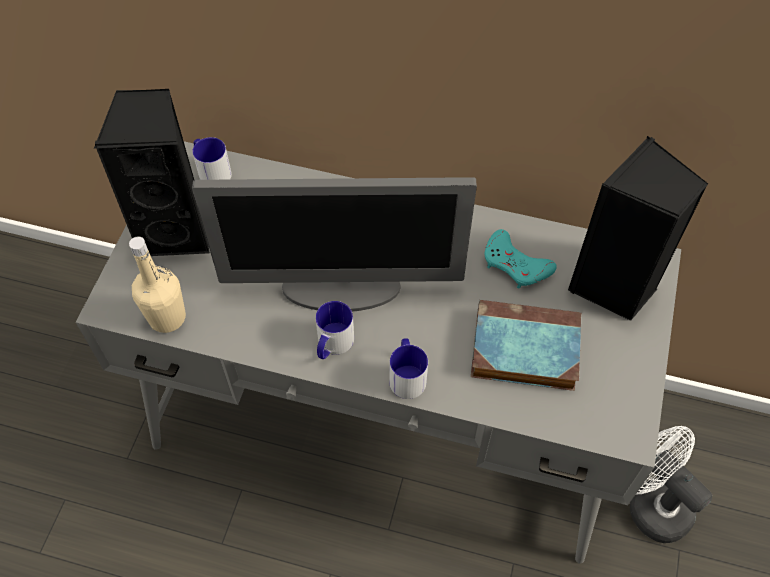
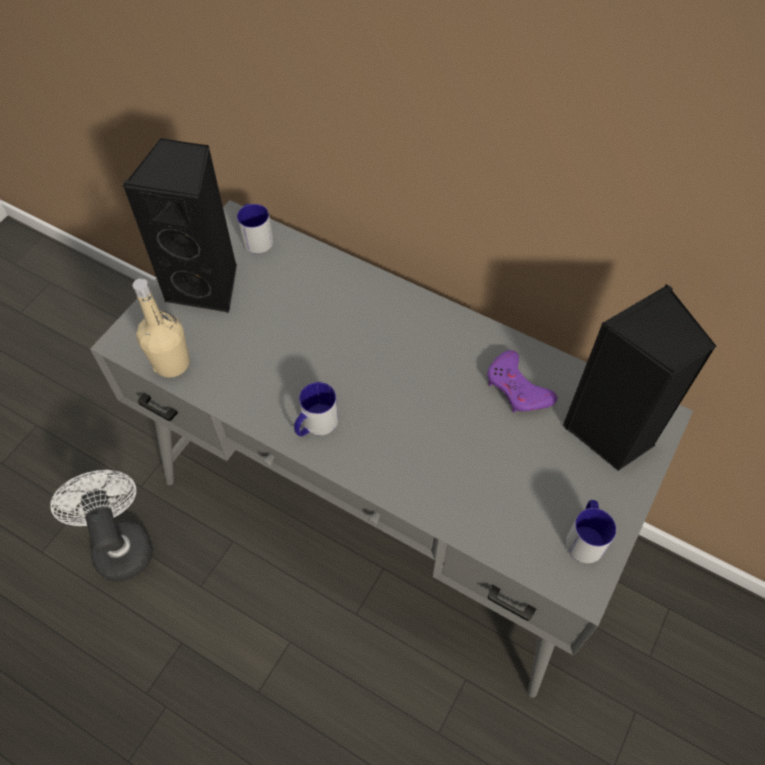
camera: 15 degrees right, 0 degrees up
(342, 288) = (341, 373): monitor -> none
(407, 375) = (377, 471): mug -> mug (585, 537)
(515, 264) = (517, 388): turquoise game controller -> purple game controller
(522, 350) = (498, 474): book -> none
(652, 503) = (620, 657): white fan -> white fan (120, 543)

